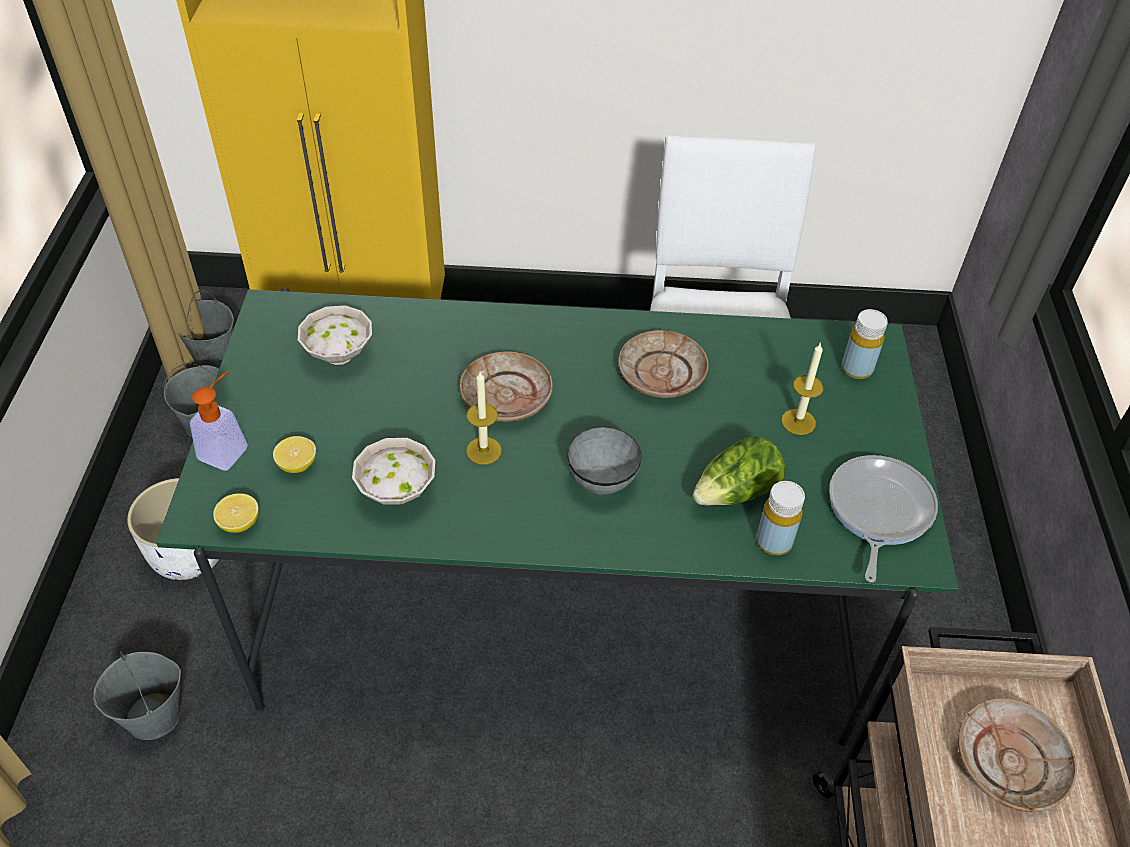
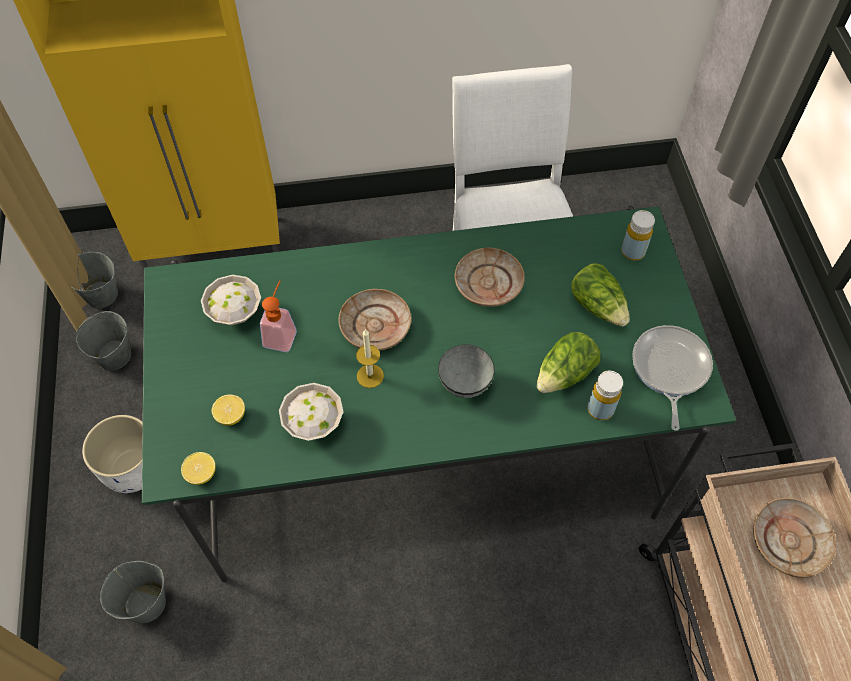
camera: 10 degrees left, 10 degrees up
(228, 448) = (172, 412): soap dispenser -> soap dispenser (282, 334)
(798, 422) = (598, 305): candle -> lettuce

